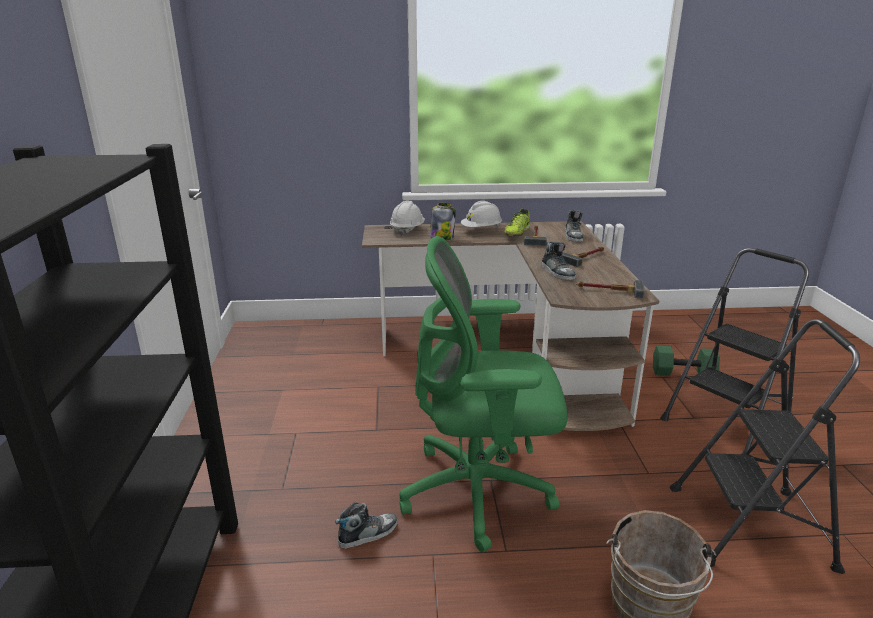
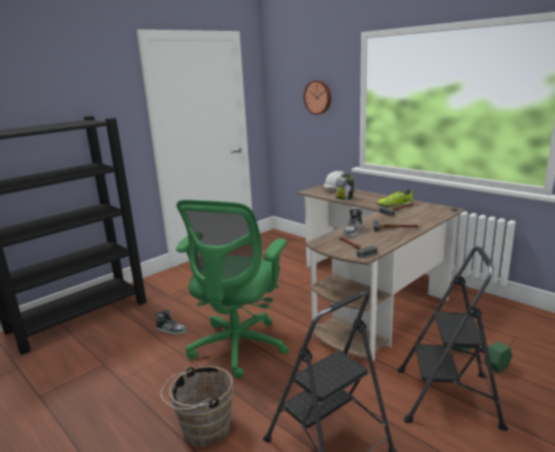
camera: 50 degrees right, 5 degrees down
(325, 89) = (318, 97): none -> wall clock
(481, 230) = (378, 199): white hard hat -> none
(485, 488) = (239, 342): green office chair -> green office chair turned 120 degrees counterclockwise
(573, 236) = (426, 216): shoe -> none

